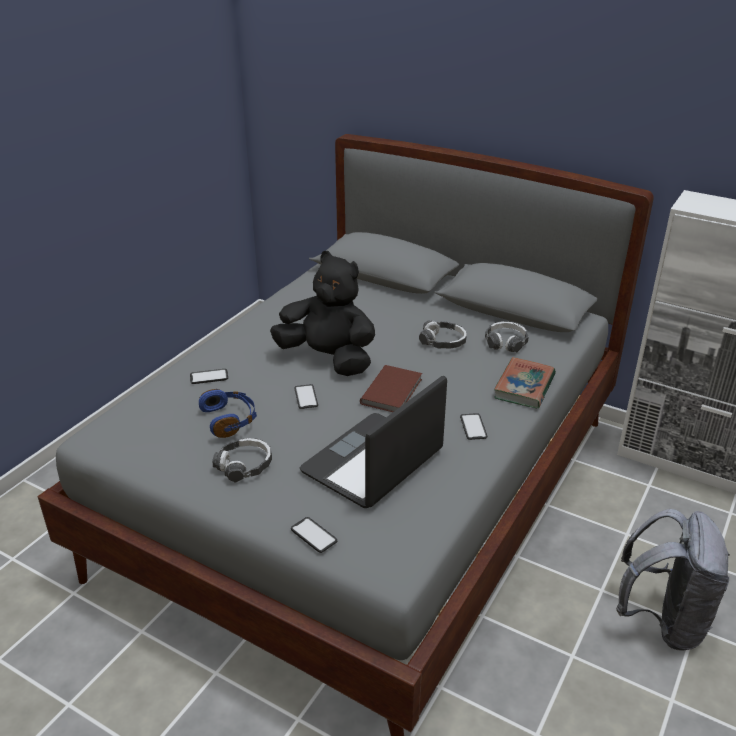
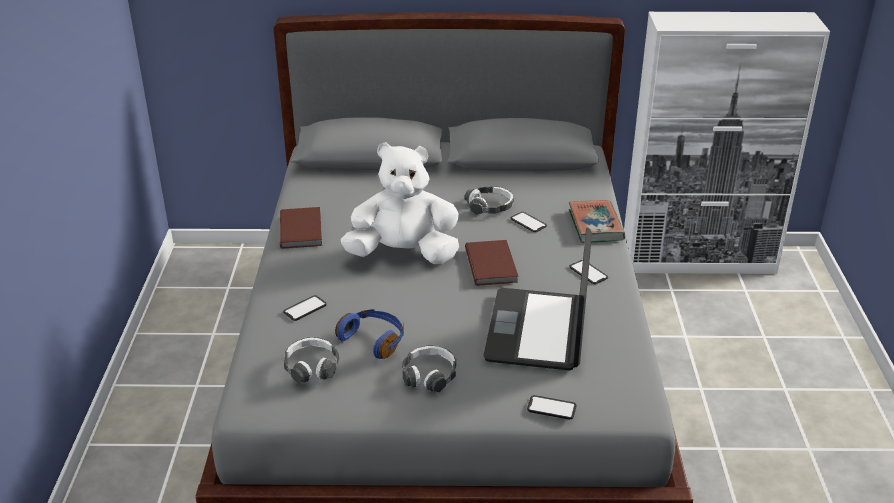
camera: 30 degrees left, 0 degrees up
(272, 315) = (302, 229): none -> brown book
(306, 397) = (420, 296): phone -> phone (528, 222)
(328, 359) = (403, 254): black plush toy -> white plush toy
(506, 342) = (543, 191): headphones -> headphones (312, 366)
(663, 620) = (760, 393): grey backpack -> none

